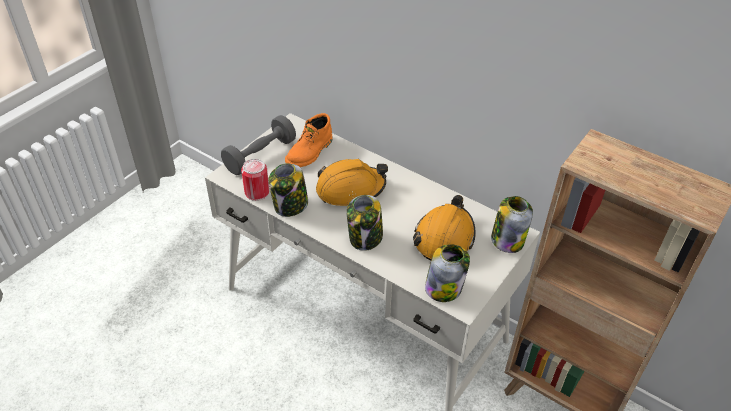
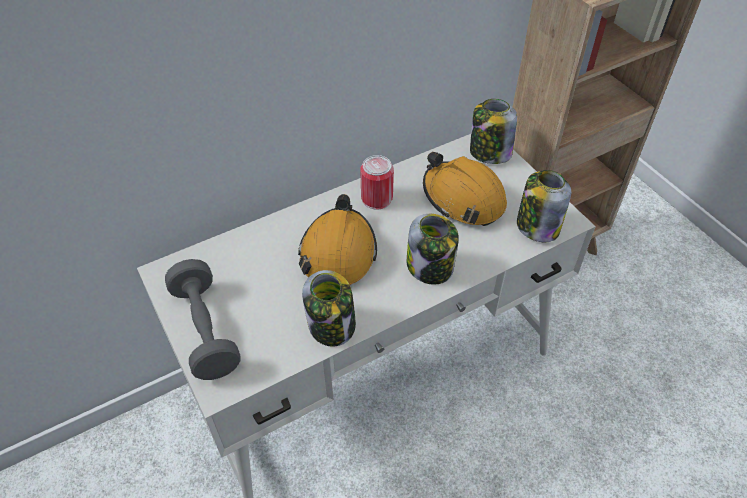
camera: 65 degrees left, 5 degrees up
(257, 192) = (281, 357): can -> can (376, 198)
(310, 153) = (240, 271): orange boot -> none

